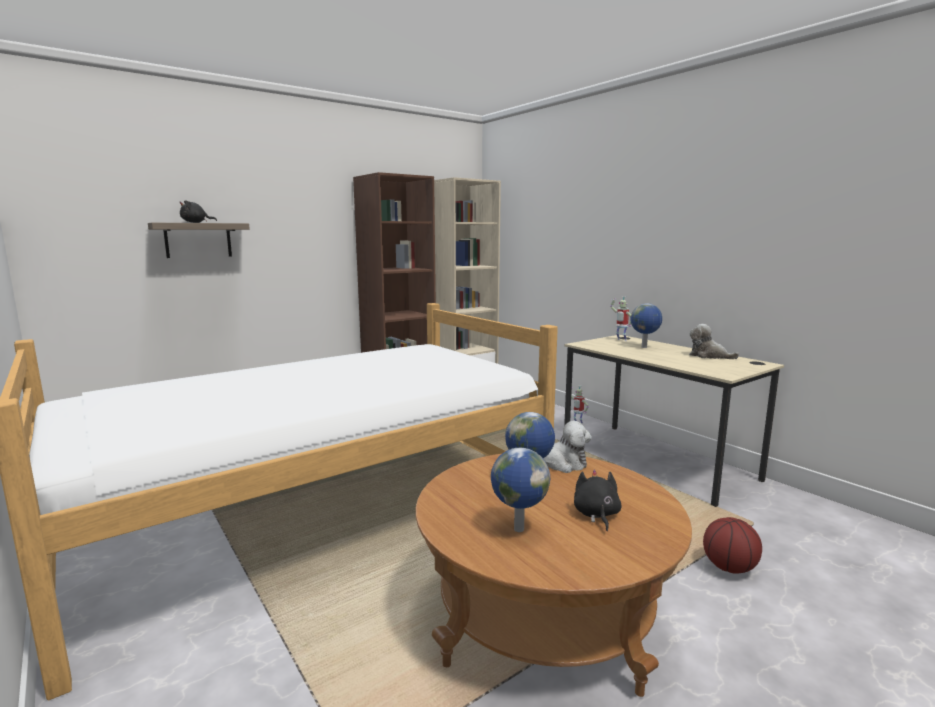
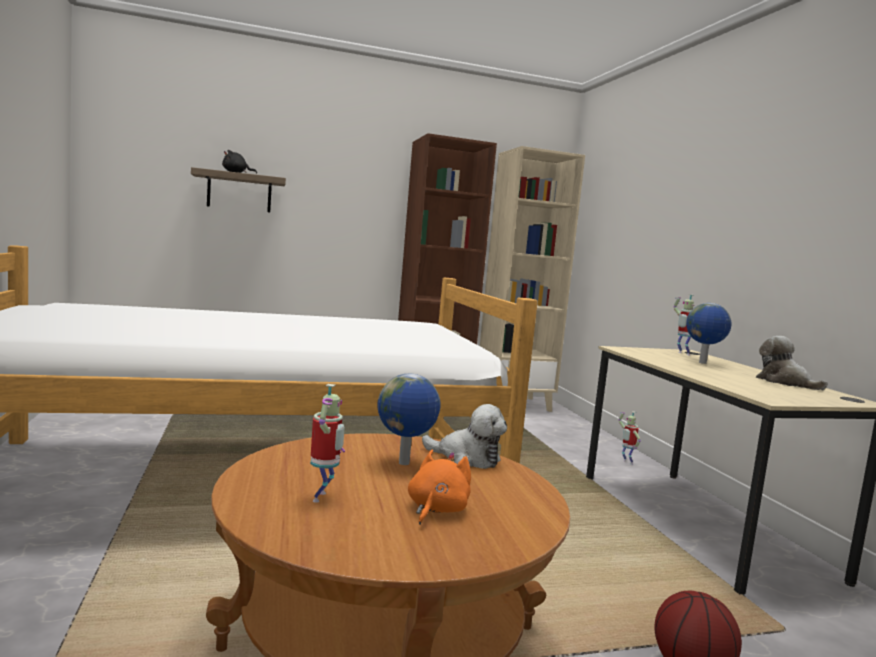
camera: 20 degrees right, 5 degrees down
(518, 529) = (323, 498): globe -> toy robot
(596, 515) = (436, 509): black plush toy -> orange plush toy

